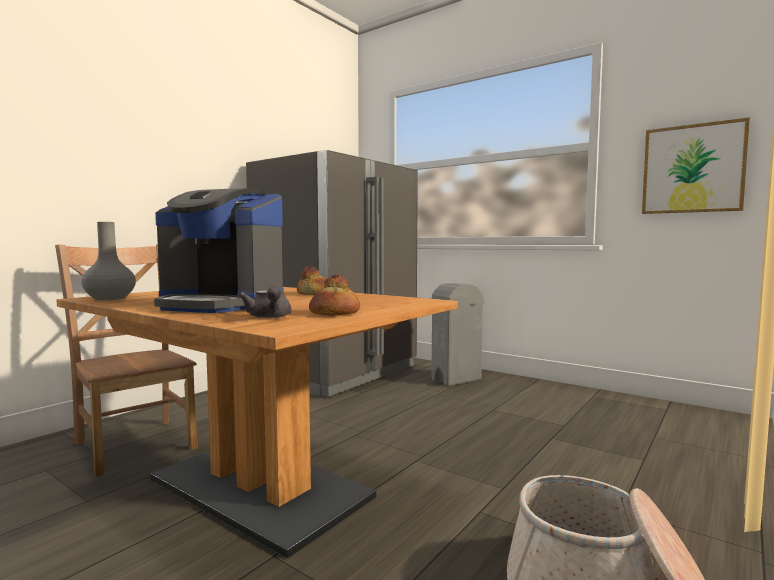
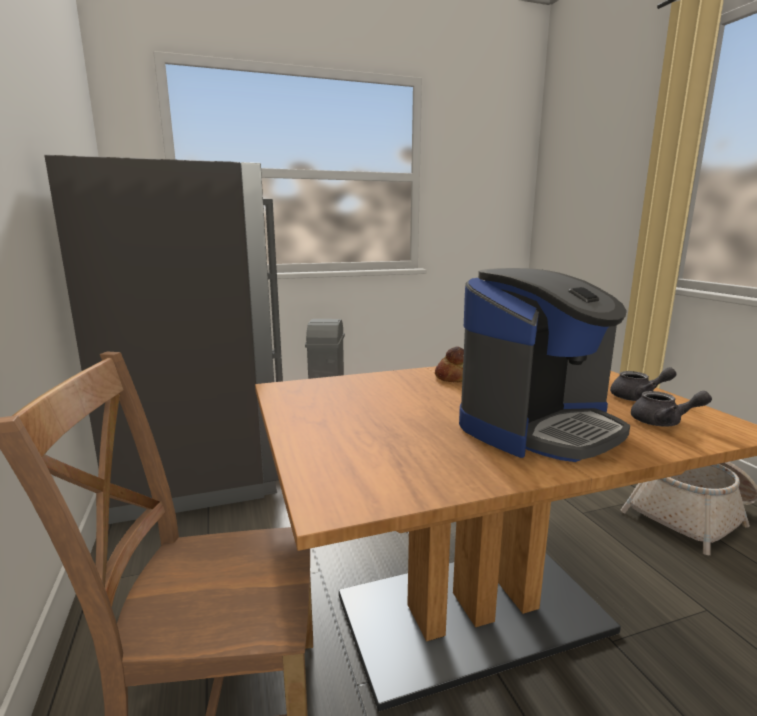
camera: 55 degrees left, 10 degrees up
(110, 298) = (373, 485): grey vase -> none
(335, 313) = (638, 397): bread -> grey teapot
(692, 169) = (483, 207): picture -> none

